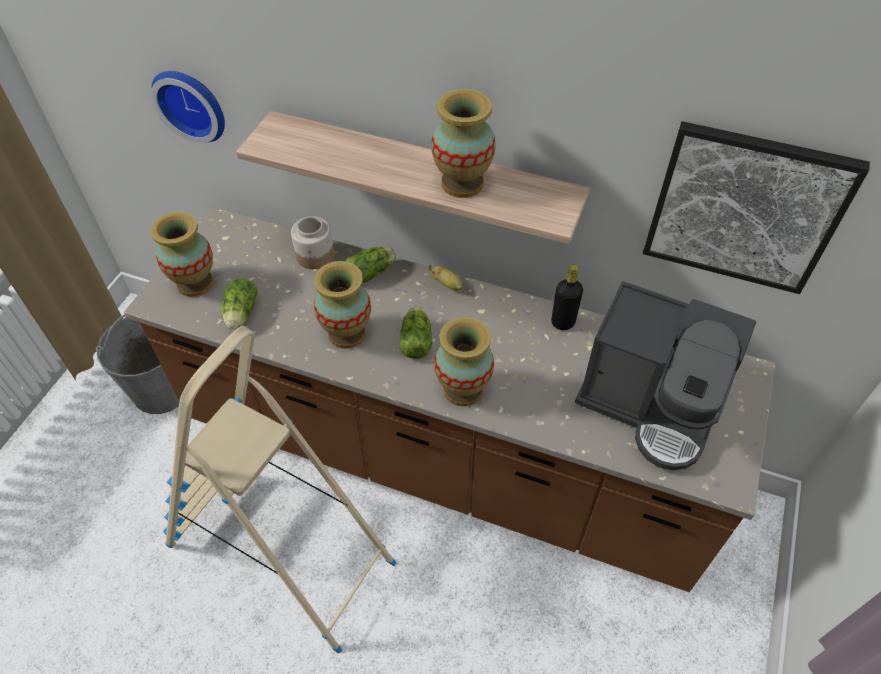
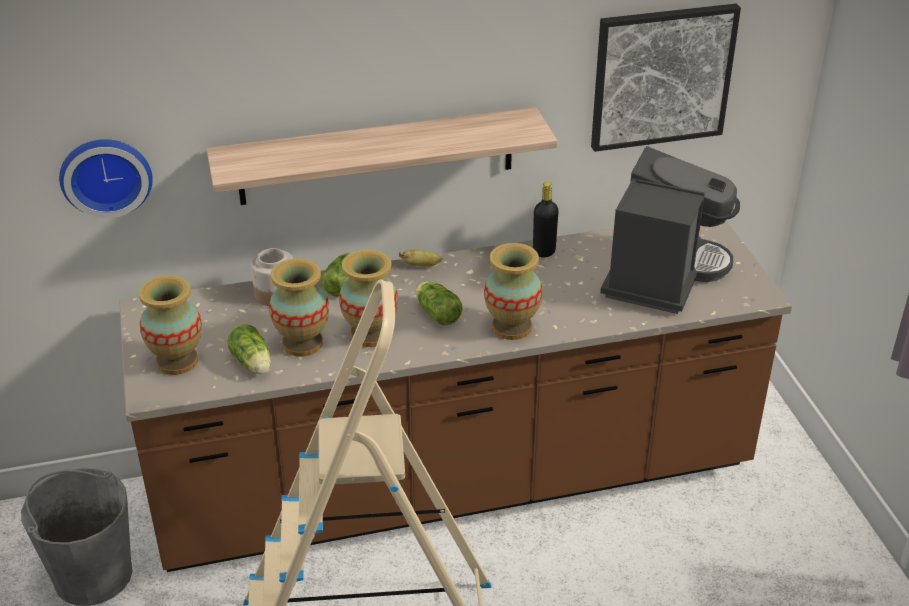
camera: 35 degrees left, 15 degrees down
(462, 183) = (438, 137): vase -> vase (303, 343)
(650, 405) = (662, 274): coffee machine -> coffee machine turned 60 degrees counterclockwise

